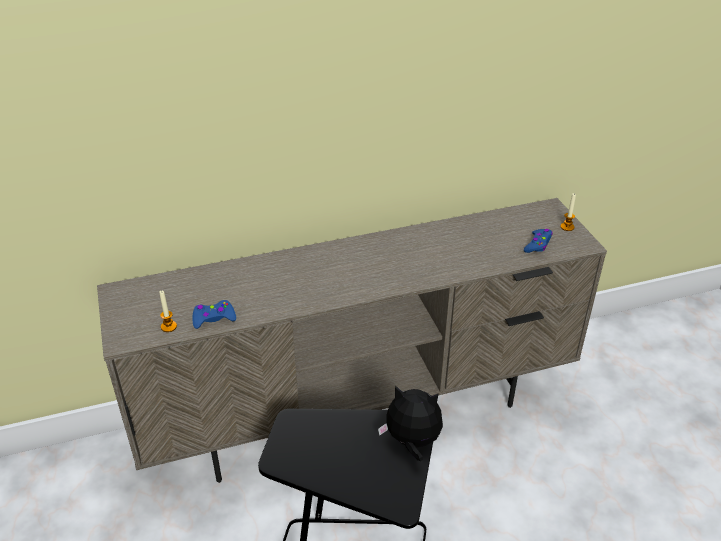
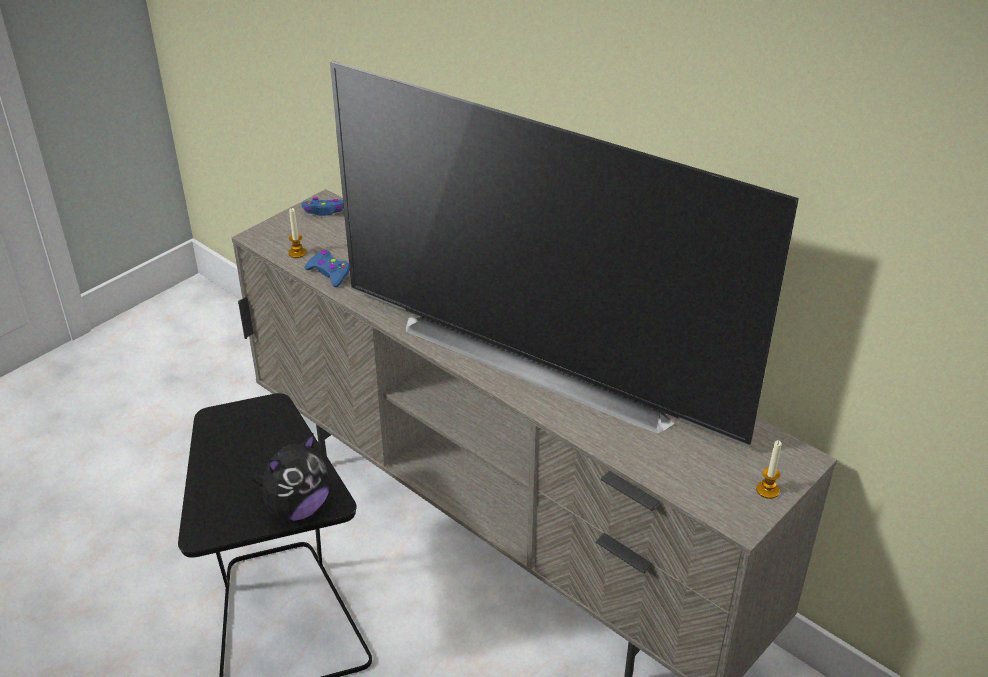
camera: 60 degrees right, 0 degrees up
(399, 257) = (544, 358): none -> television
(412, 442) = (297, 507): plush toy -> plush toy turned 60 degrees clockwise
(538, 244) = (692, 472): blue game controller -> blue game controller (325, 211)

